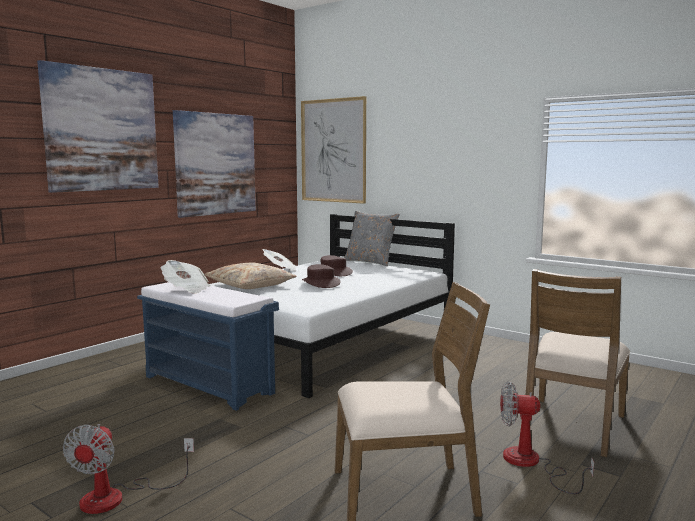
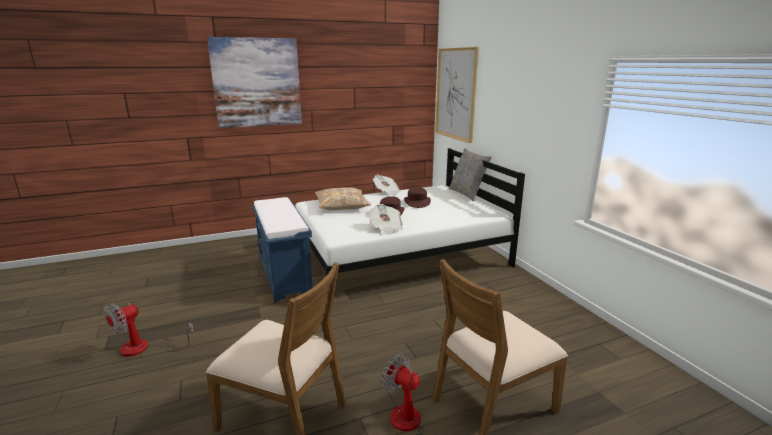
camera: 30 degrees right, 10 degrees up
(186, 289) = (272, 208): newspaper -> newspaper (386, 228)
(216, 164) = (354, 104): picture -> none

